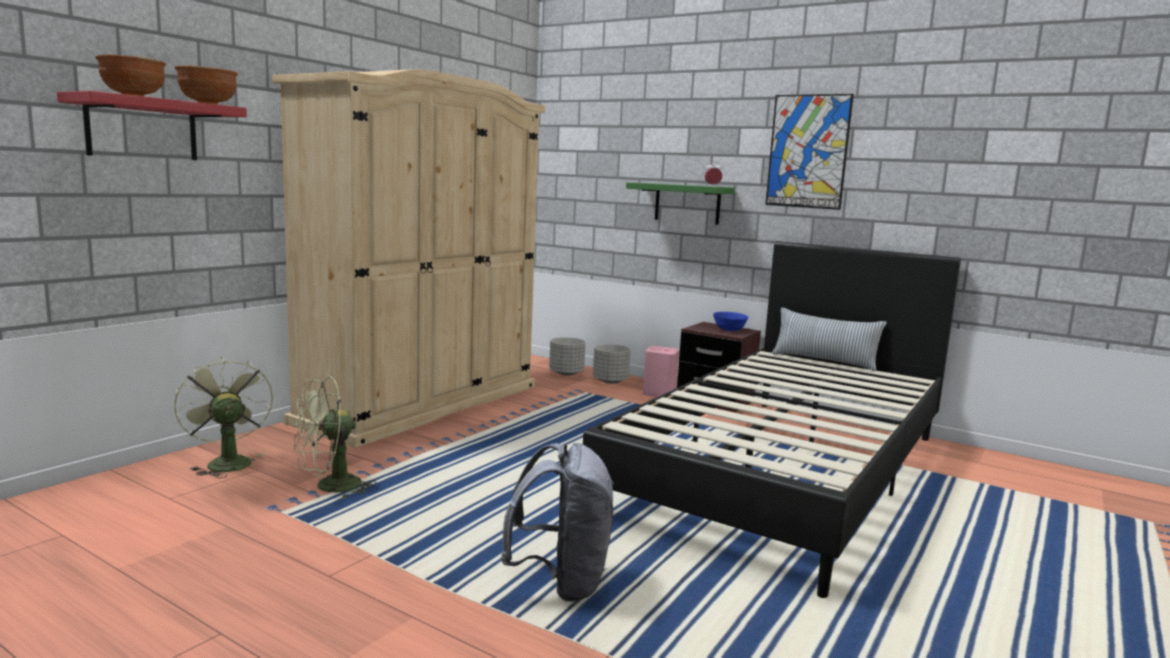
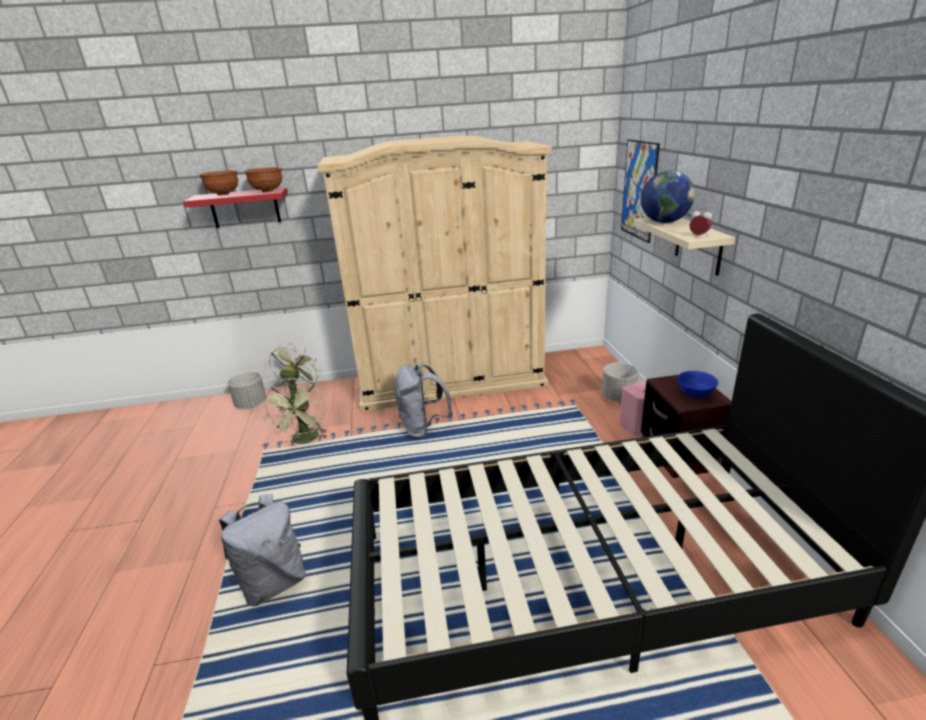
camera: 50 degrees right, 15 degrees up
(329, 487) = (305, 440): green fan -> green fan turned 105 degrees counterclockwise
(469, 440) = (423, 428): none -> grey backpack
(566, 373) = (596, 377): grey planter -> grey planter (251, 404)
(658, 183) = (664, 222): none -> globe
(687, 203) = (698, 245): green shelf -> beige shelf
(808, 151) = (807, 206): picture -> picture (639, 190)
(824, 361) = (761, 471): pillow -> none

